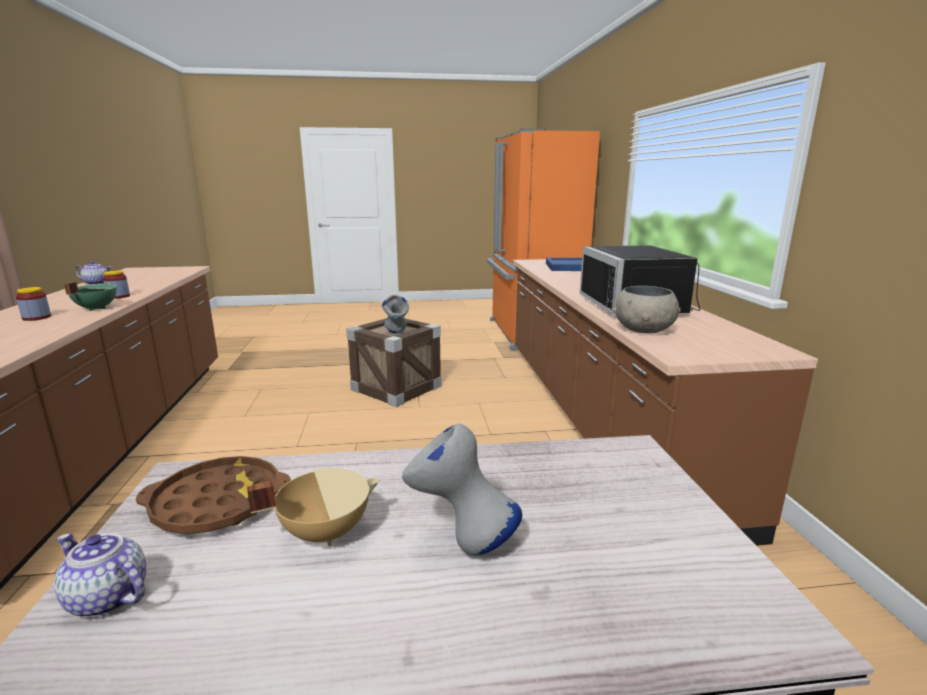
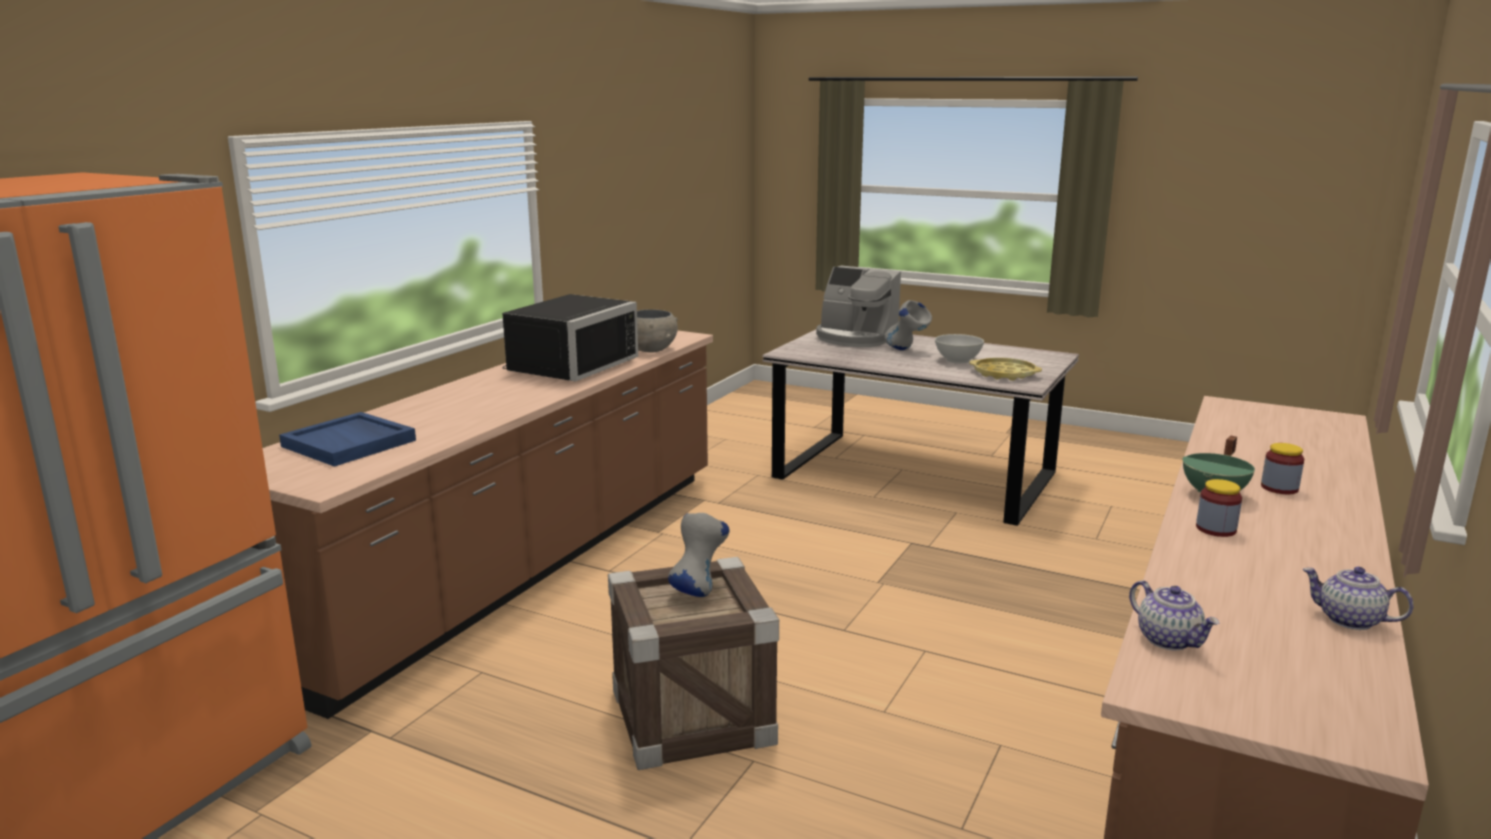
camera: 145 degrees left, 0 degrees up
(106, 598) = (1041, 363): teapot -> teapot (1169, 640)
(218, 503) = (1004, 374): brown tray -> yellow tray
(325, 531) = (958, 360): beige cooking pot -> white bowl
(638, 572) = (855, 338): none -> coffee machine

